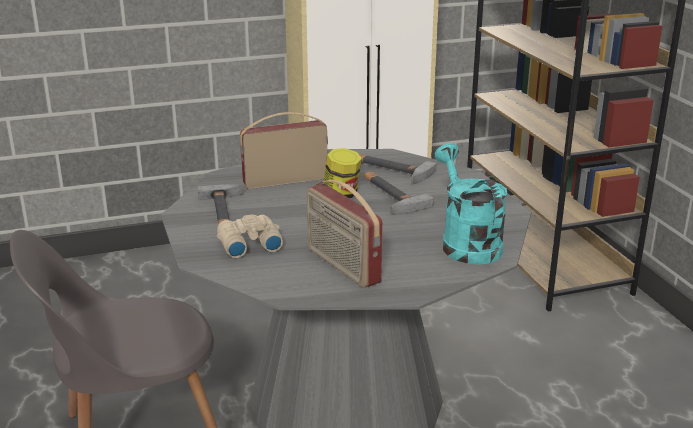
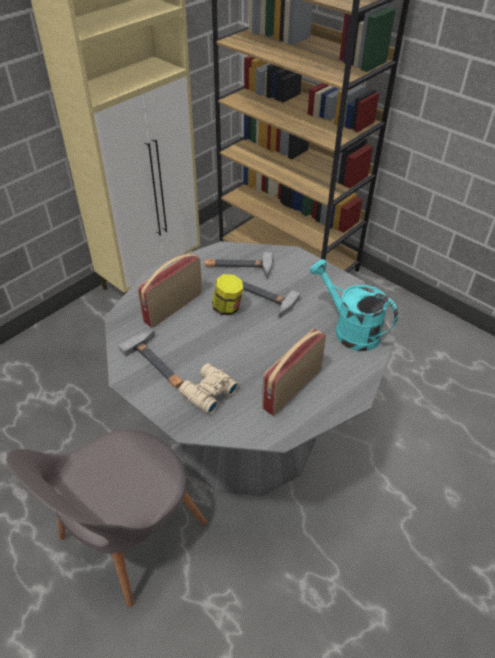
camera: 30 degrees left, 20 degrees up
(341, 266) = (291, 388): radio -> radio turned 105 degrees clockwise

